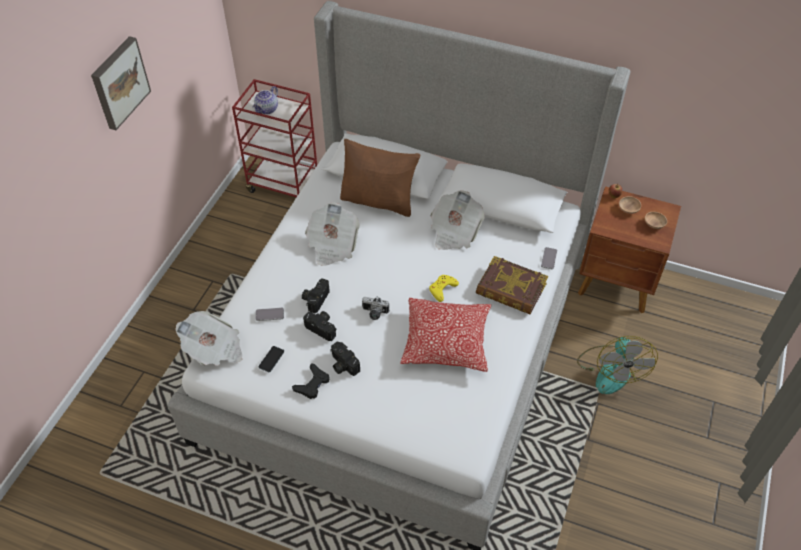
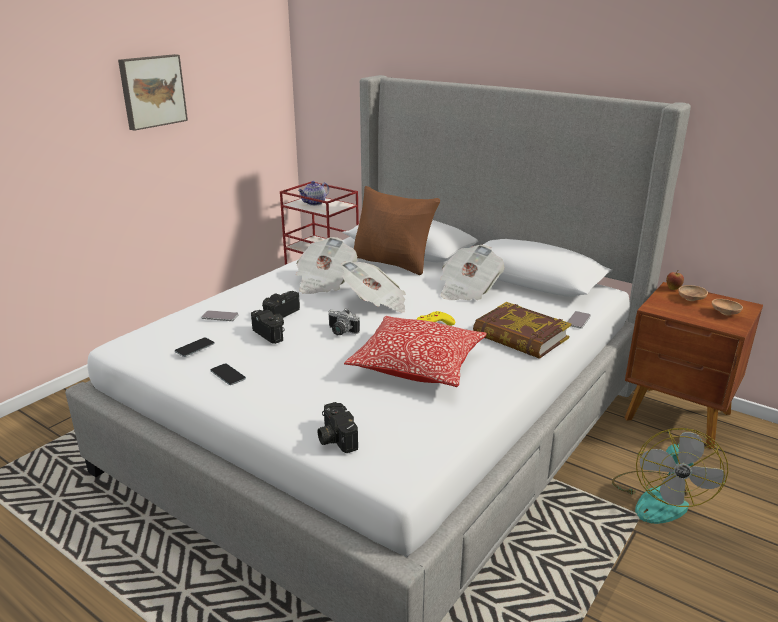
camera: 15 degrees right, 25 degrees down
(214, 349) = (138, 332): newspaper -> newspaper (375, 303)
(312, 384) = (228, 374): black game controller -> phone
(342, 365) = (276, 365): camera -> camera (334, 438)

